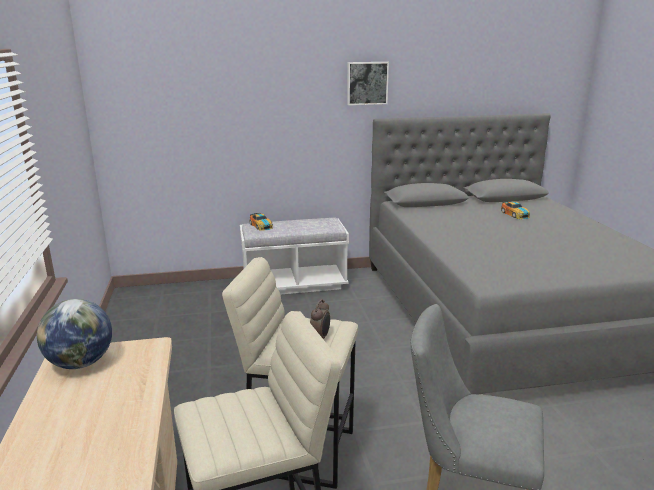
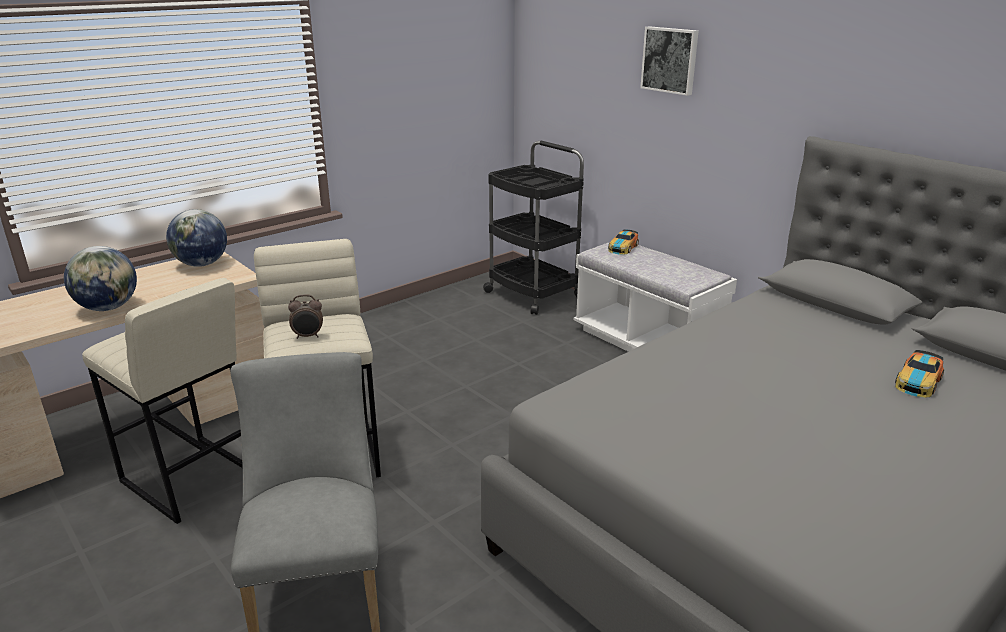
camera: 60 degrees right, 5 degrees up
(124, 437) = (108, 308): none -> globe
(175, 296) = (532, 294): none -> black cart
(367, 83) = (817, 73): picture -> picture (670, 60)

